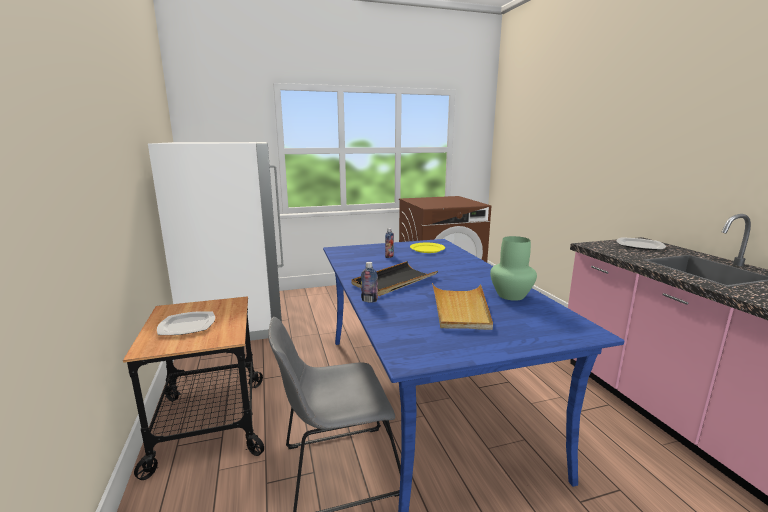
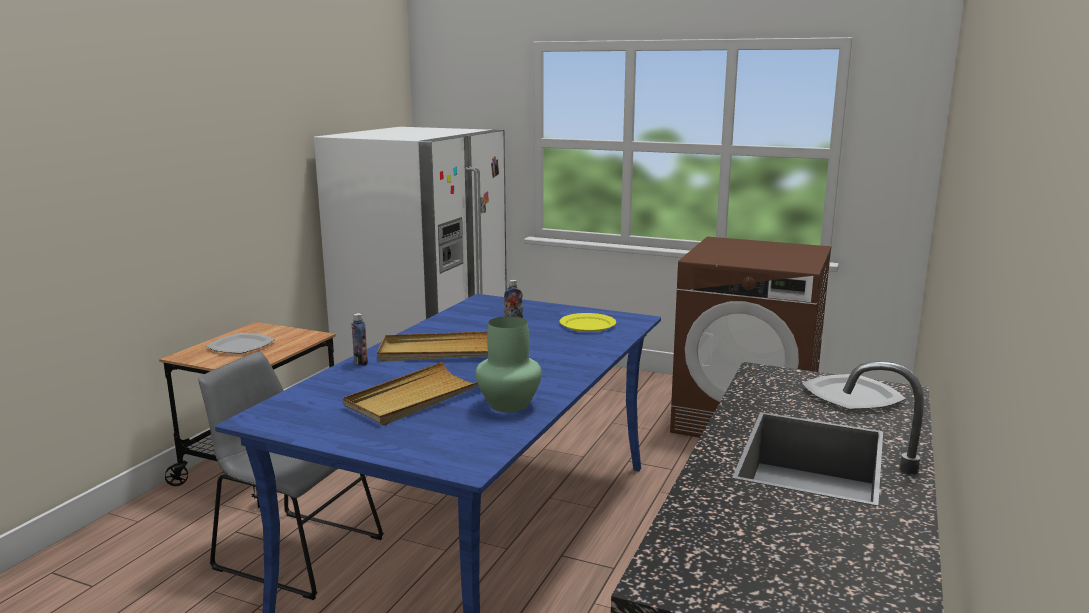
camera: 40 degrees right, 0 degrees up
(394, 281) = (436, 351): black tray -> beige tray

